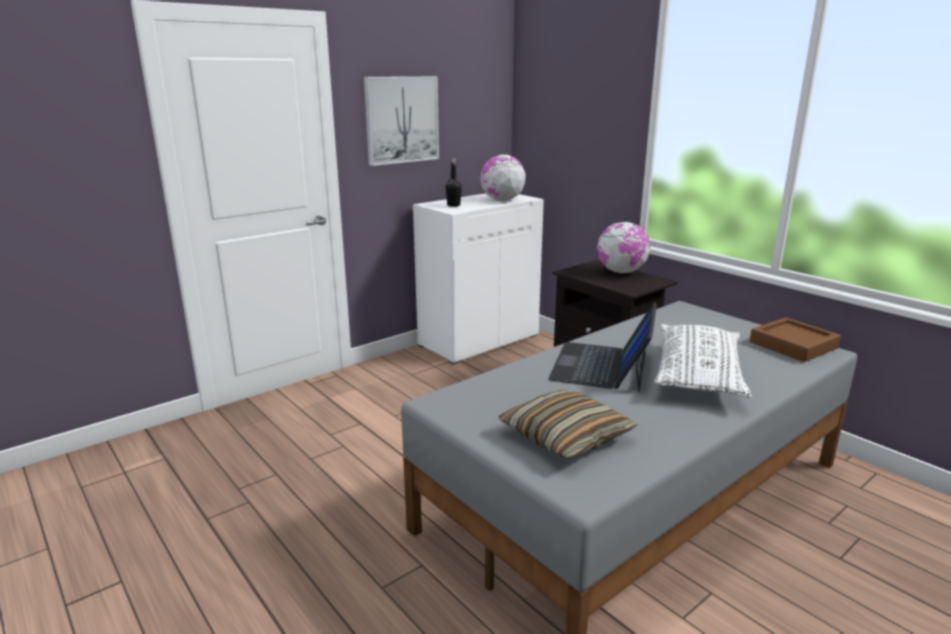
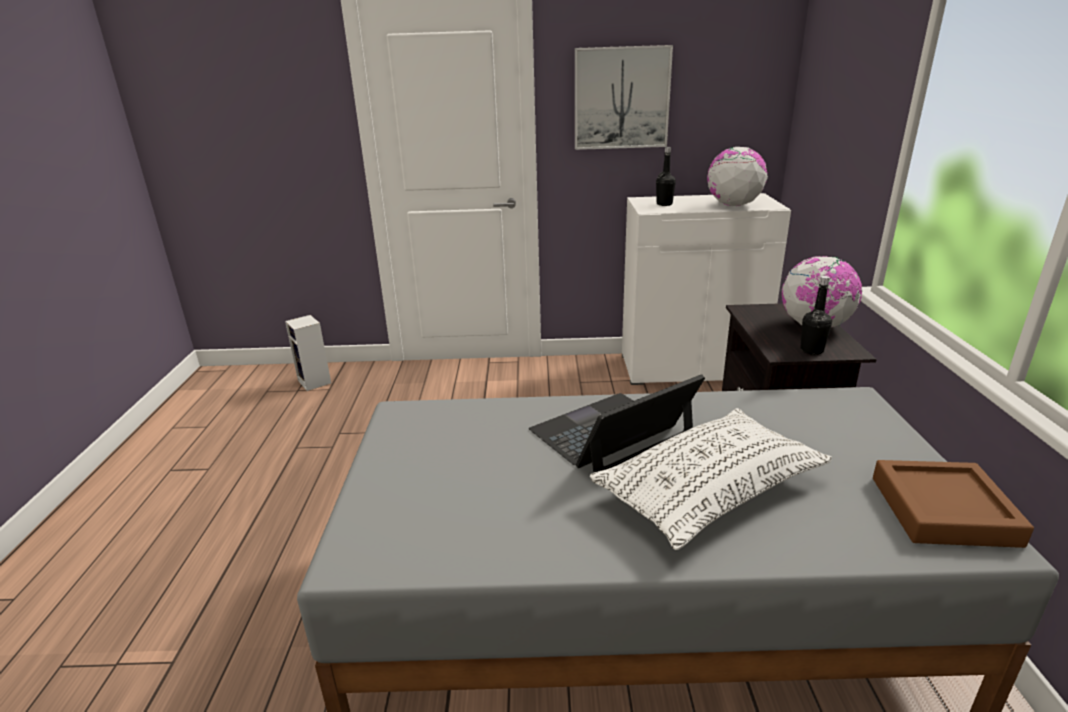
camera: 40 degrees right, 5 degrees up
(137, 458) = (315, 382): none -> speaker
(565, 436) = (437, 495): pillow -> none
(642, 285) = (811, 350): none -> black bottle

